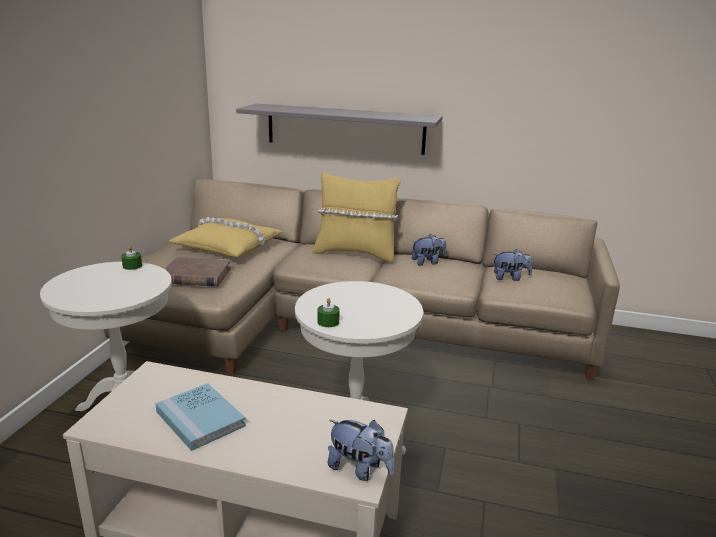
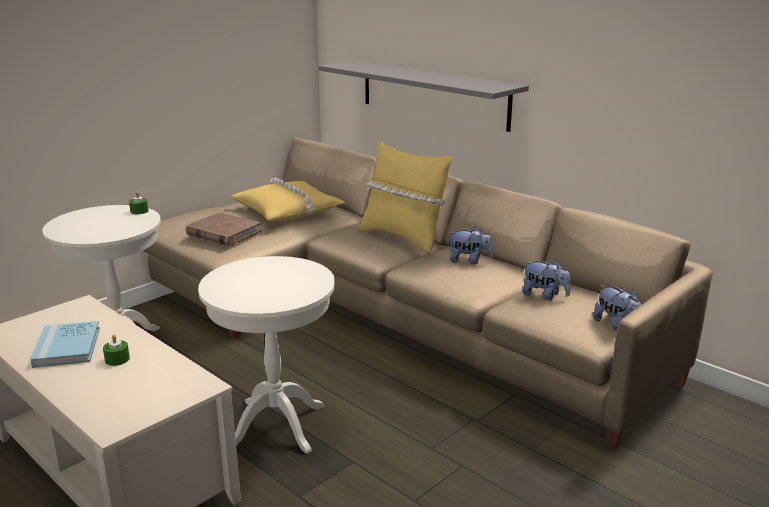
camera: 30 degrees right, 0 degrees up
(328, 322) = (218, 289): green candle -> green candle (117, 359)
(360, 469) = (124, 419): plush toy -> plush toy (616, 325)

